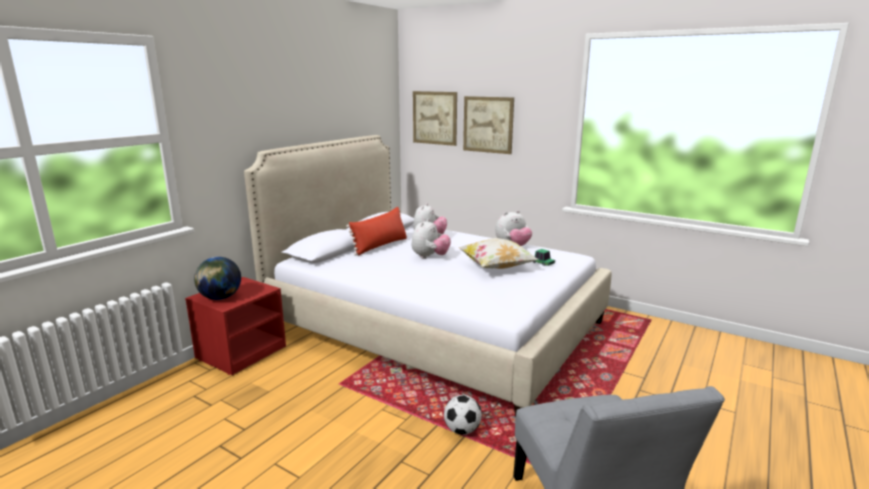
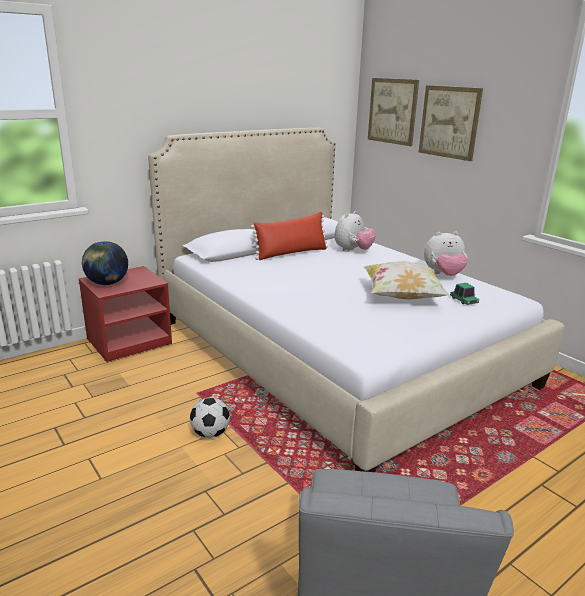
camera: 20 degrees right, 5 degrees up
(430, 257) = (334, 273): plush toy -> none
(462, 430) = (290, 475): football -> football (210, 433)

